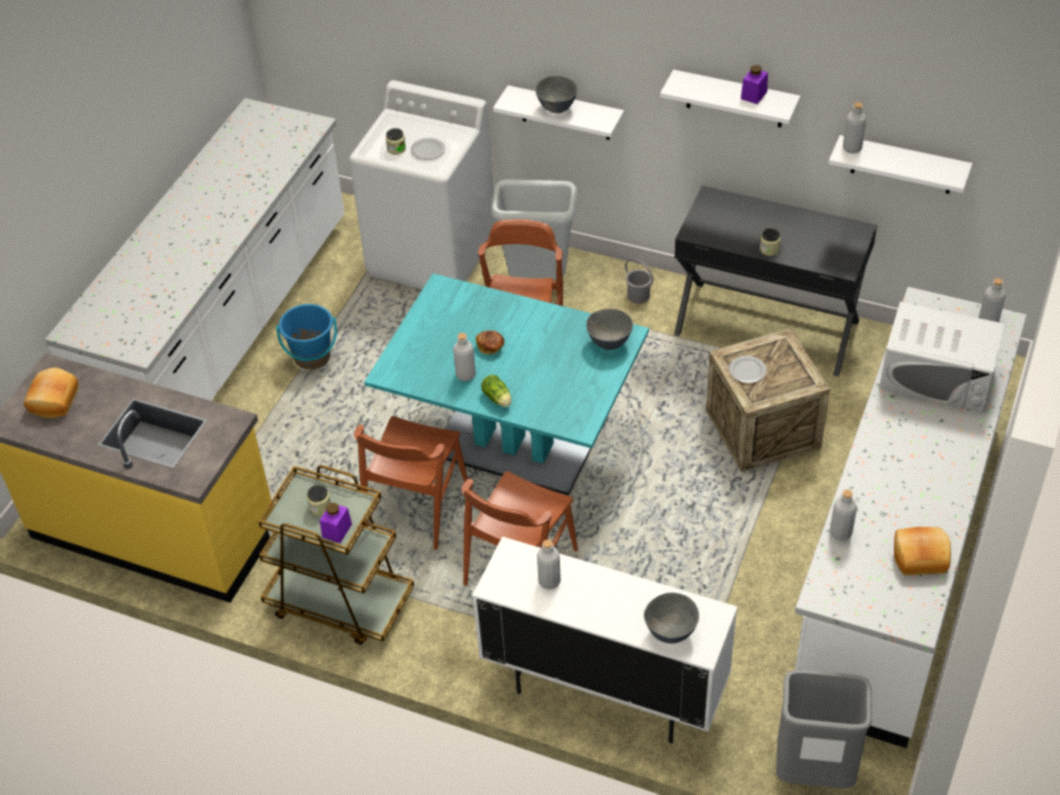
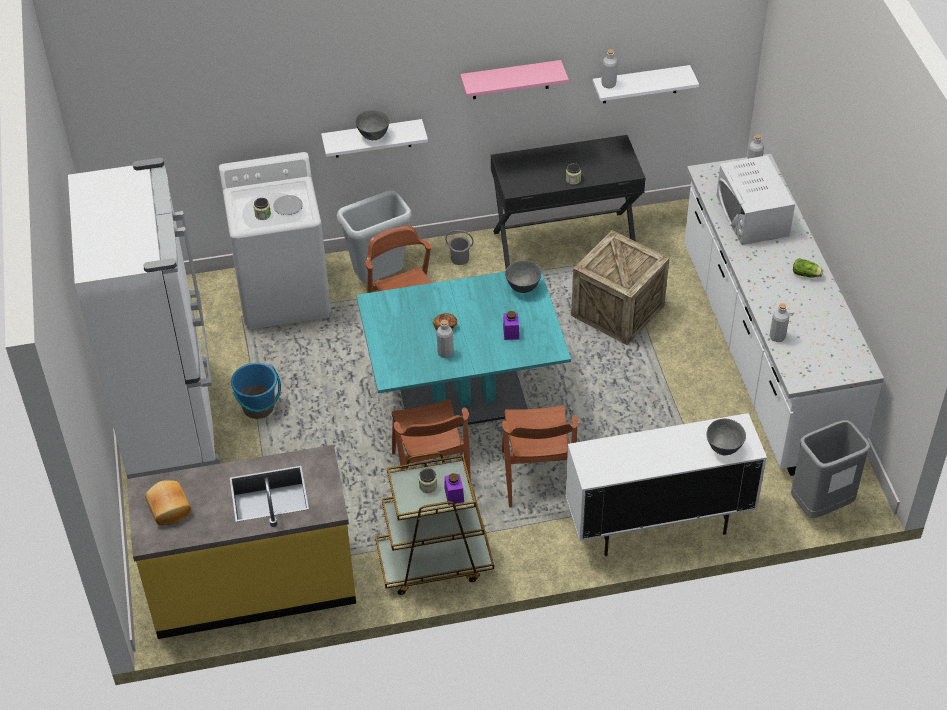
camera: 35 degrees left, 0 degrees up
(226, 329) = (171, 418): white counter -> white fridge
(498, 399) = (482, 358): lettuce -> lettuce (807, 274)
(549, 581) = (623, 456): grey bottle -> none
(735, 99) = (510, 80): white shelf -> pink shelf
(746, 371) = (608, 270): plate -> none
(754, 95) = (531, 71): purple jar -> purple jar (511, 332)
(920, 556) = (832, 329): bread -> none
(937, 376) = (752, 215): white microwave -> white microwave turned 90 degrees clockwise

